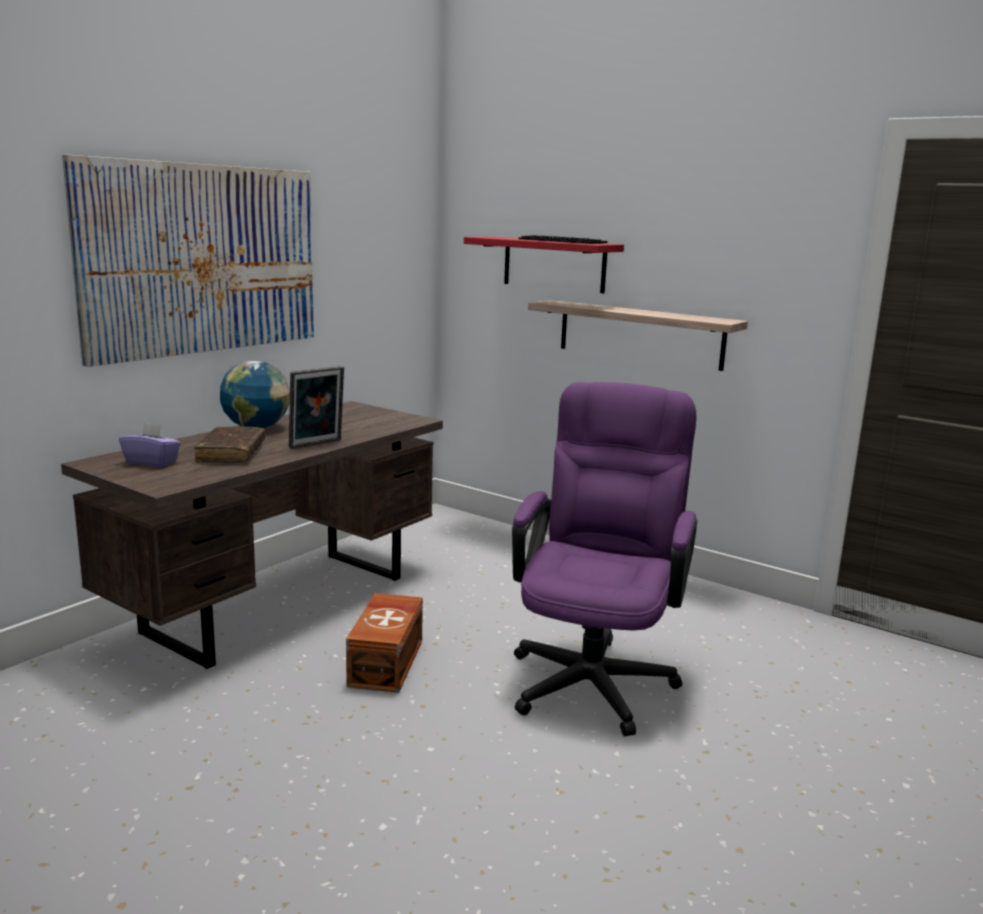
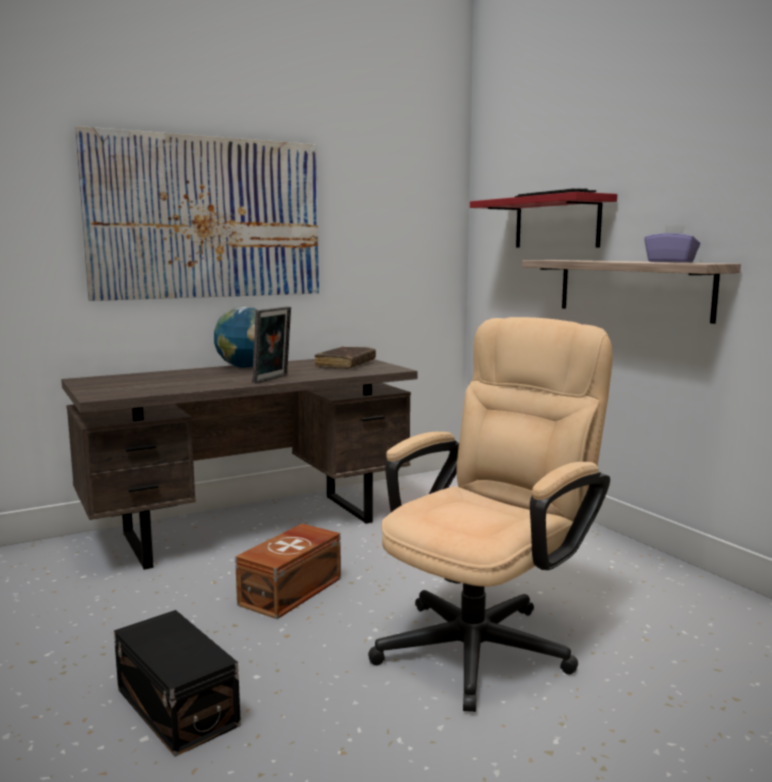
camera: 25 degrees right, 5 degrees down
(152, 462) = (123, 382): purple tissue box -> purple tissue box (670, 262)
(231, 453) = (193, 380): brown book -> brown book (345, 365)
(317, 444) = (273, 379): picture frame -> picture frame turned 45 degrees counterclockwise
(384, 790) = (178, 705): none -> black storage box
(595, 675) = (486, 641): purple office chair -> beige office chair

